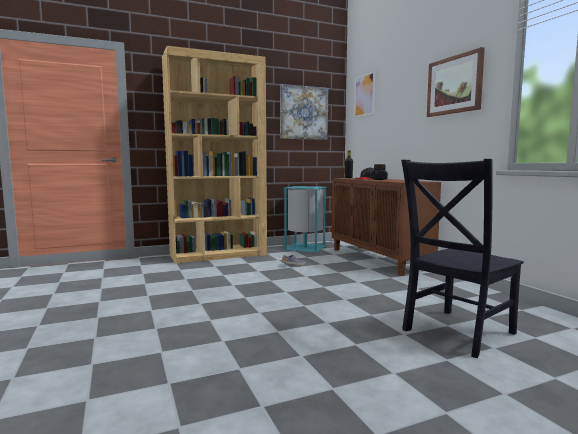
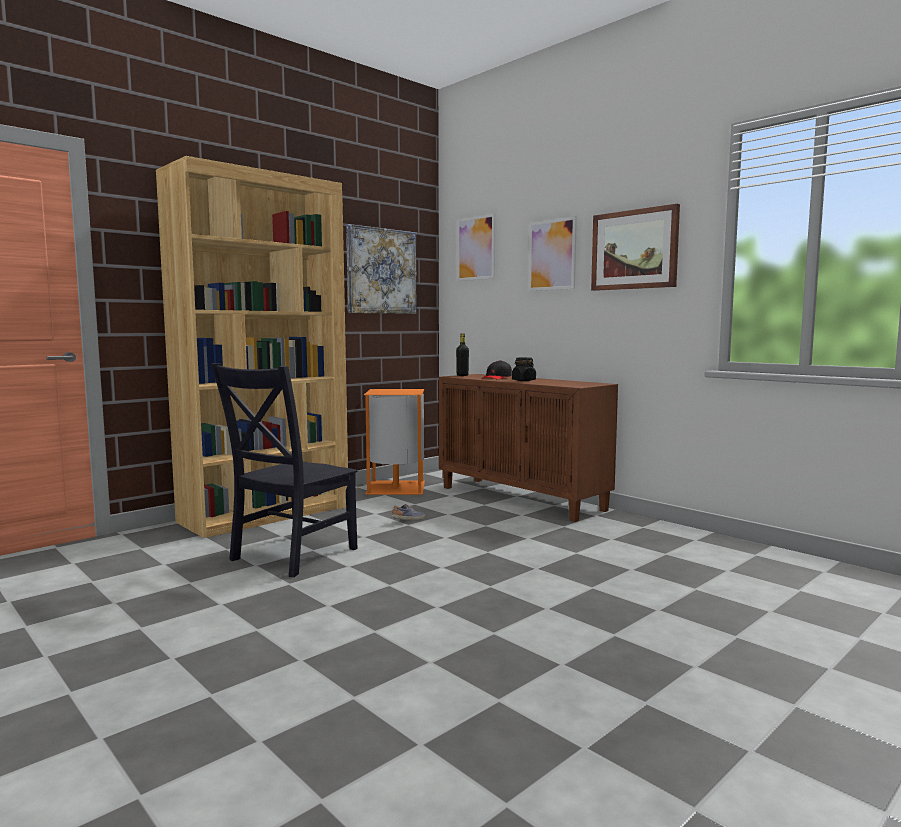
camera: 20 degrees left, 0 degrees up
(306, 247) = (397, 487): turquoise trash can -> orange trash can
(405, 94) = (552, 255): none -> picture
(455, 332) = (713, 597): black chair -> black chair (290, 556)

